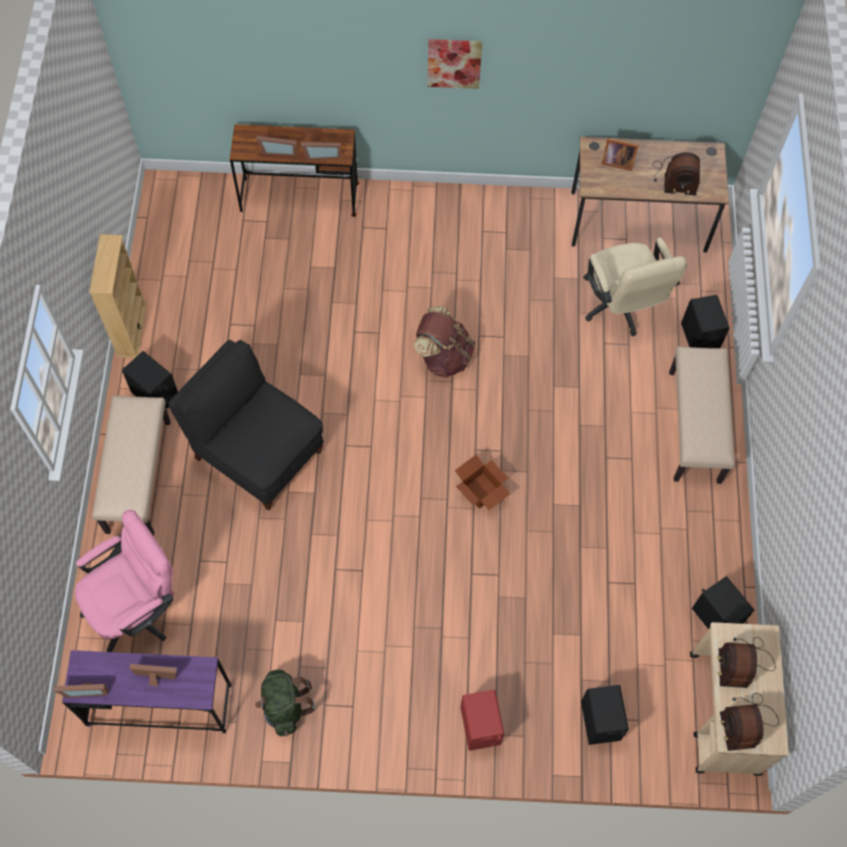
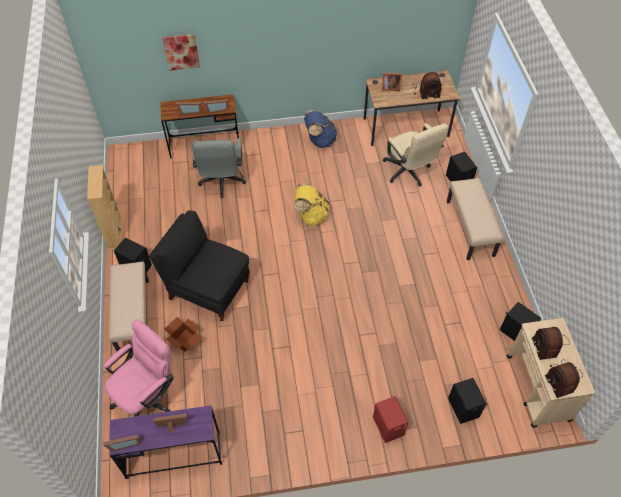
camera: 10 degrees left, 10 degrees down
(285, 706) = (258, 439): green backpack -> none
(314, 271) = (222, 182): none -> grey office chair
(443, 356) = (311, 215): brown backpack -> yellow backpack
(454, 63) = (288, 38): picture -> picture (181, 52)
(481, 492) = (352, 286): cardboard box -> cardboard box (185, 341)
(488, 221) = (319, 140): none -> blue backpack

